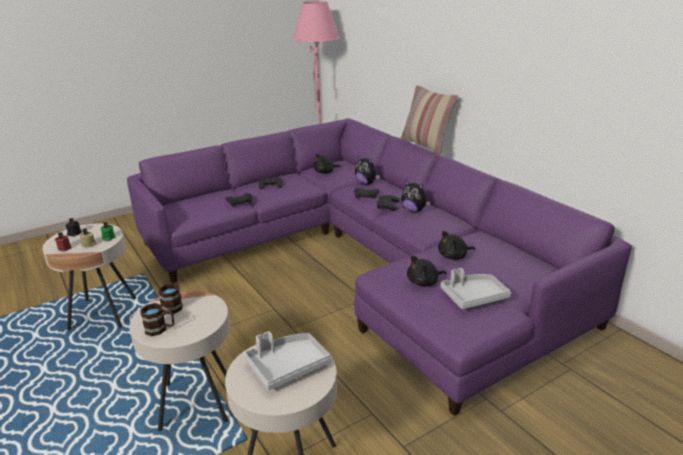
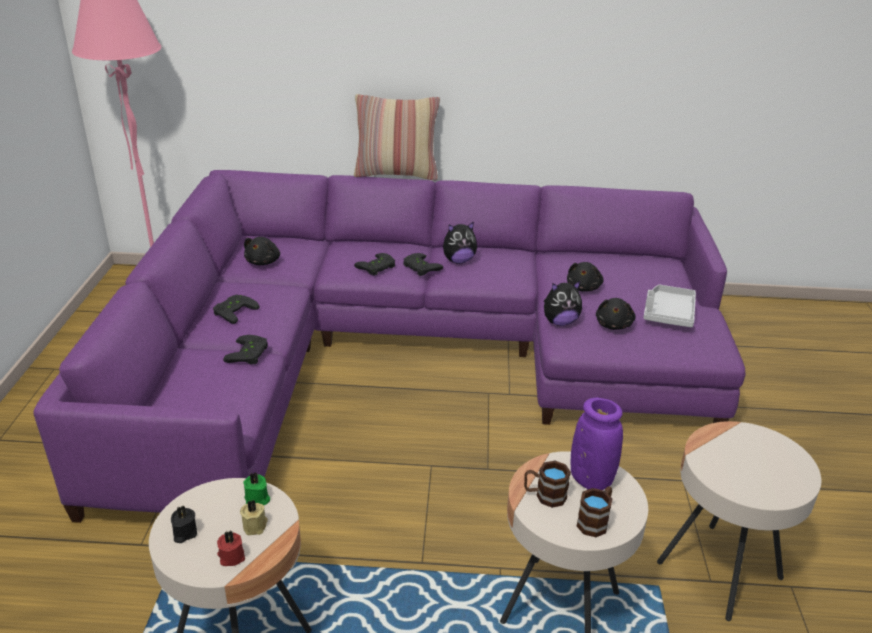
camera: 55 degrees left, 5 degrees up
(200, 315) = (591, 479): none -> purple vase
(287, 366) = (744, 454): grey tray -> none
(366, 183) = (342, 253): plush toy -> plush toy (560, 322)

